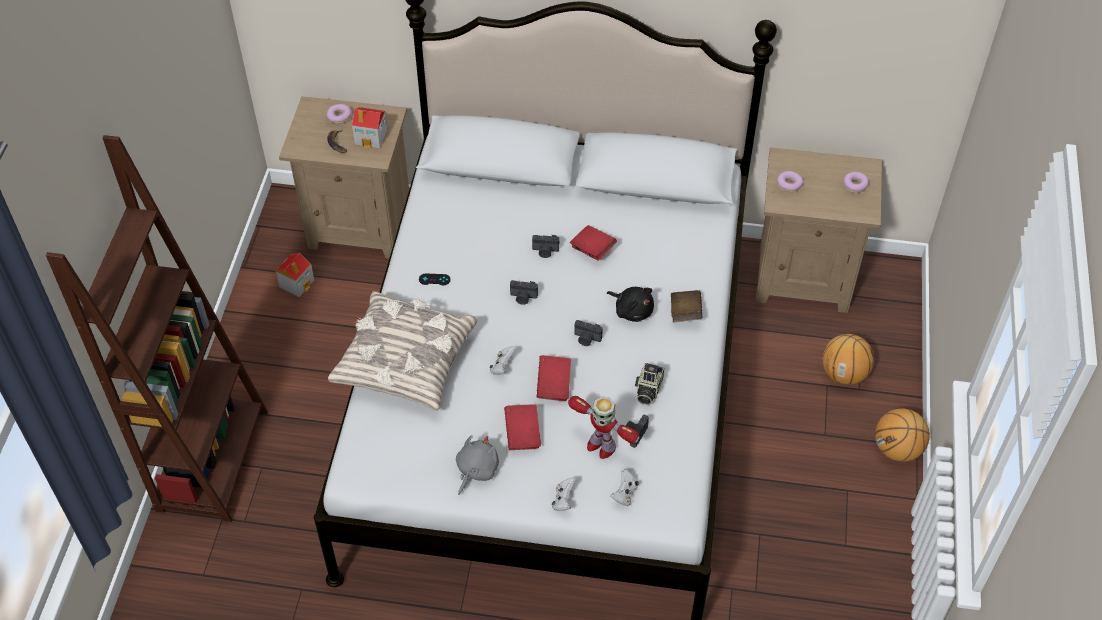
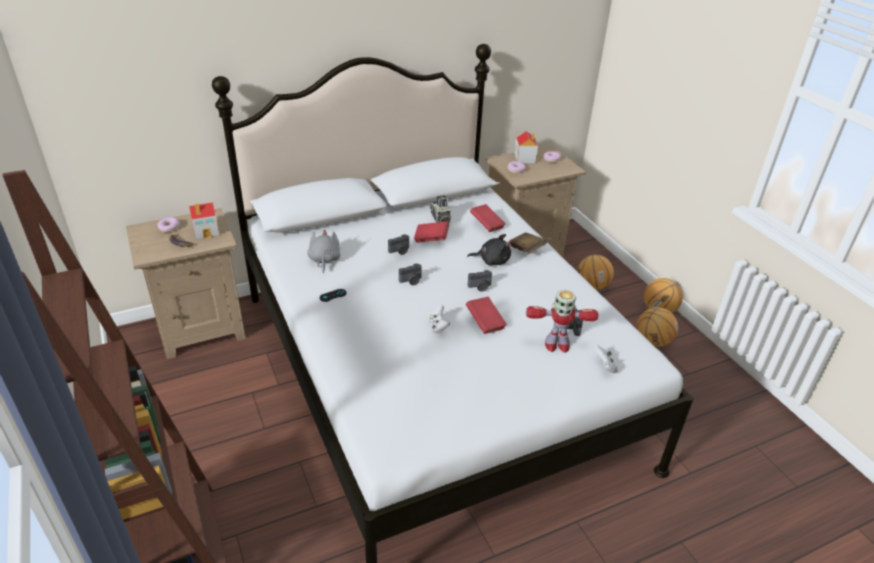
camera: 35 degrees left, 15 degrees down
(297, 283) = (174, 385): toy house -> toy house (524, 158)
(406, 364) = (360, 356): beige pillow -> none
(476, 470) = (485, 403): grey plush toy -> grey plush toy (324, 260)
(522, 434) = (495, 362): red book -> red book (487, 225)
(563, 500) = (569, 391): white game controller -> none
(647, 390) = (550, 299): camera -> camera (440, 219)
(844, 484) = (652, 341): none -> basketball

